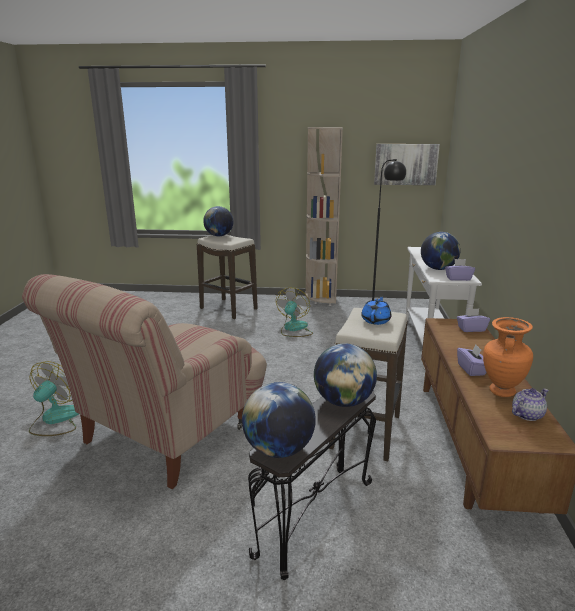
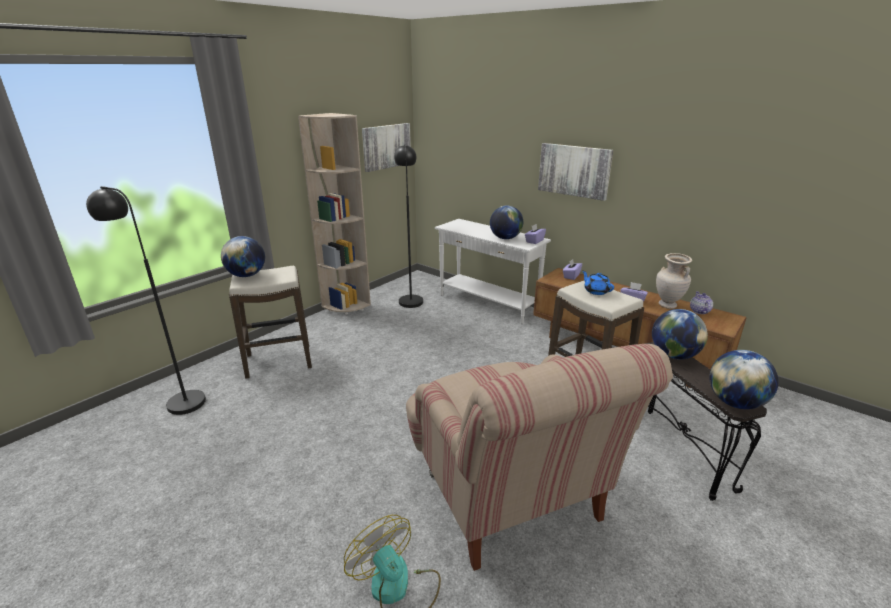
camera: 55 degrees left, 5 degrees up
(161, 303) = (178, 401): none -> black floor lamp
(294, 329) = (384, 345): fan -> none
(500, 391) = (667, 305): orange vase -> beige vase
(507, 200) = (574, 170): none -> picture

